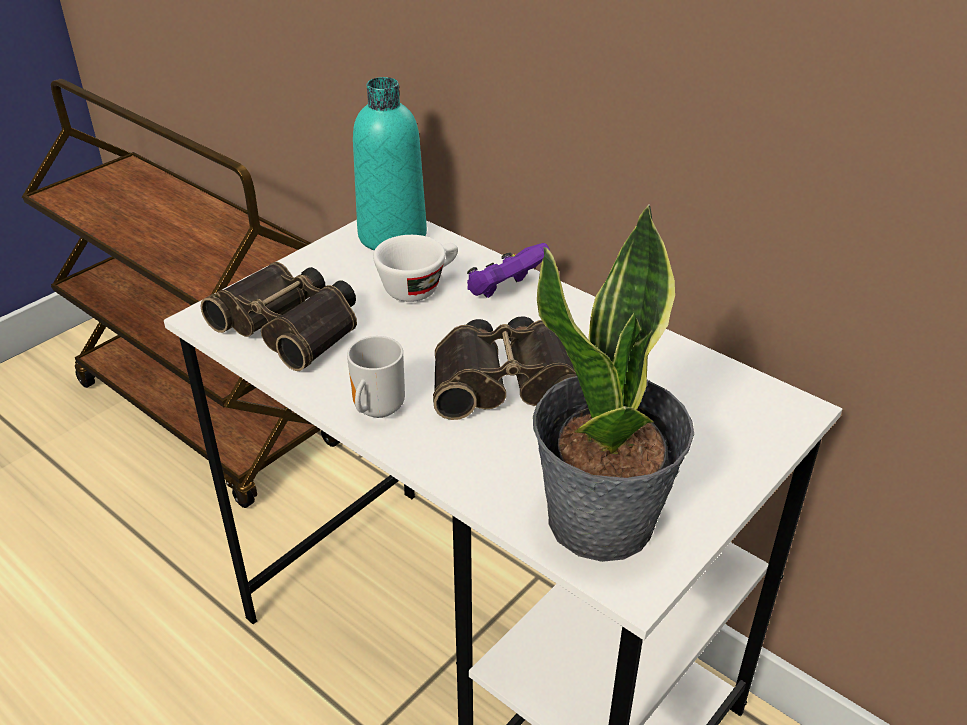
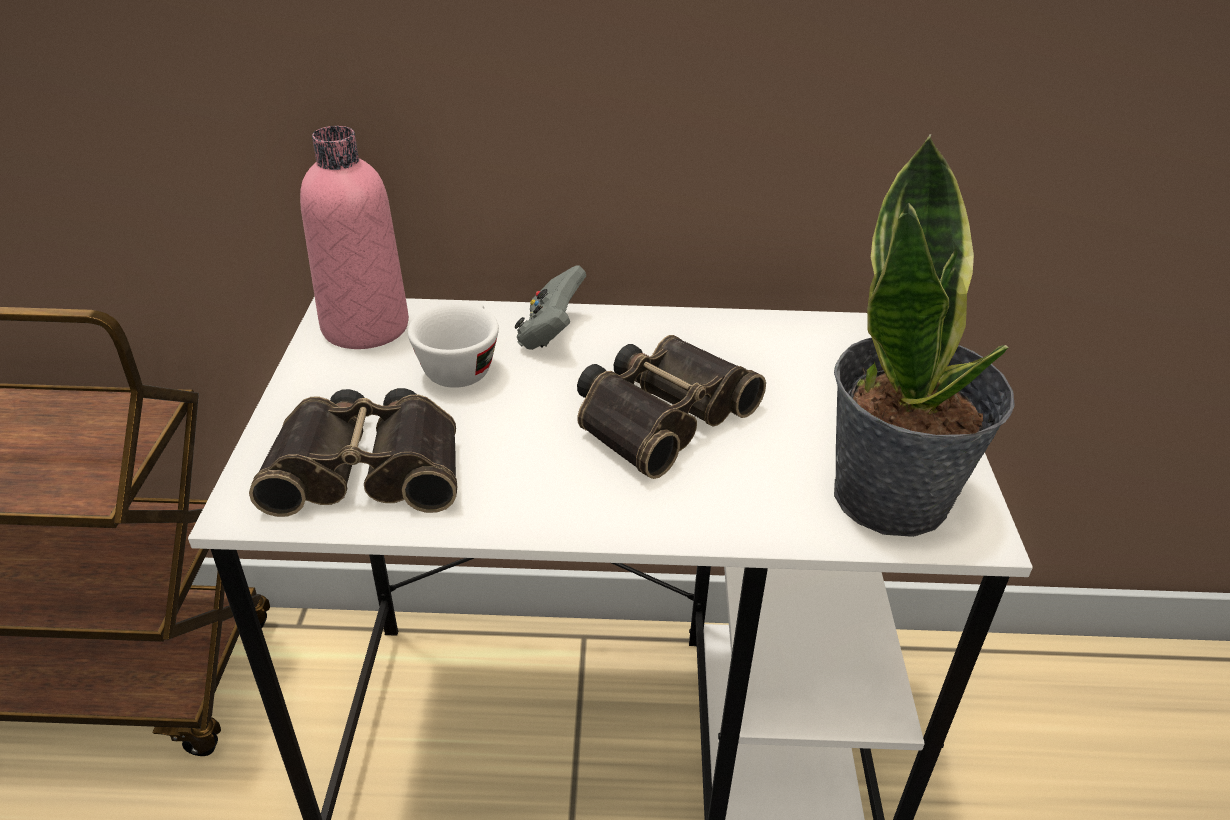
camera: 40 degrees left, 0 degrees up
(375, 410) = (575, 508): mug -> none
(392, 236) = (365, 327): turquoise bottle -> pink bottle
(505, 290) = (551, 333): purple game controller -> grey game controller

